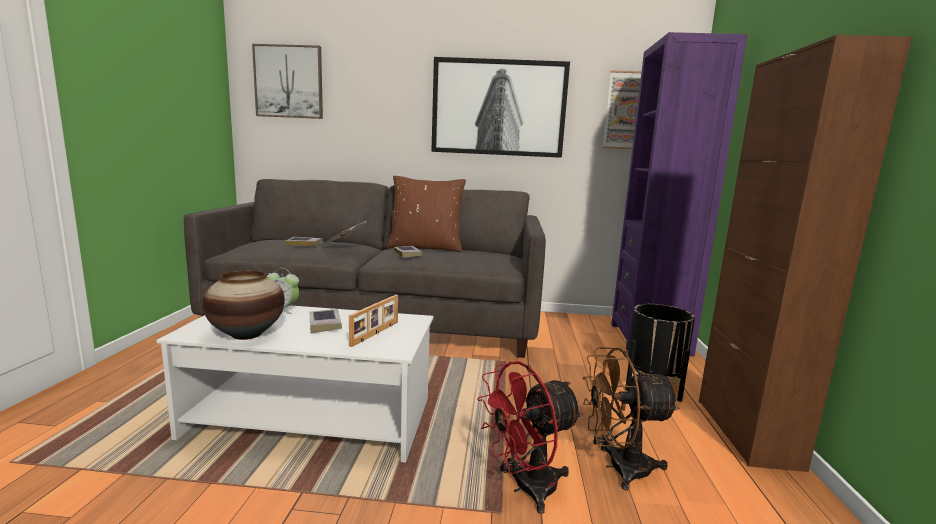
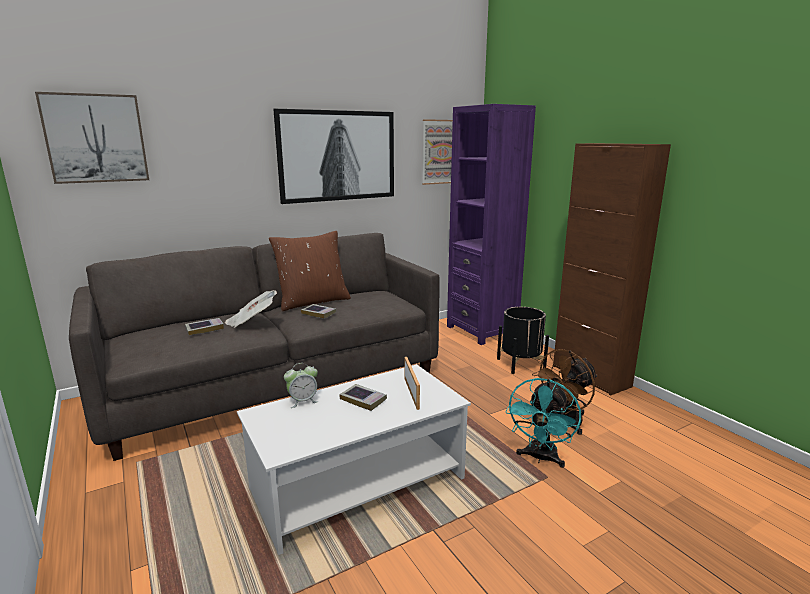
camera: 35 degrees left, 5 degrees up
(246, 334) = (327, 432): vase -> none
(525, 488) = (540, 458): red fan -> turquoise fan

